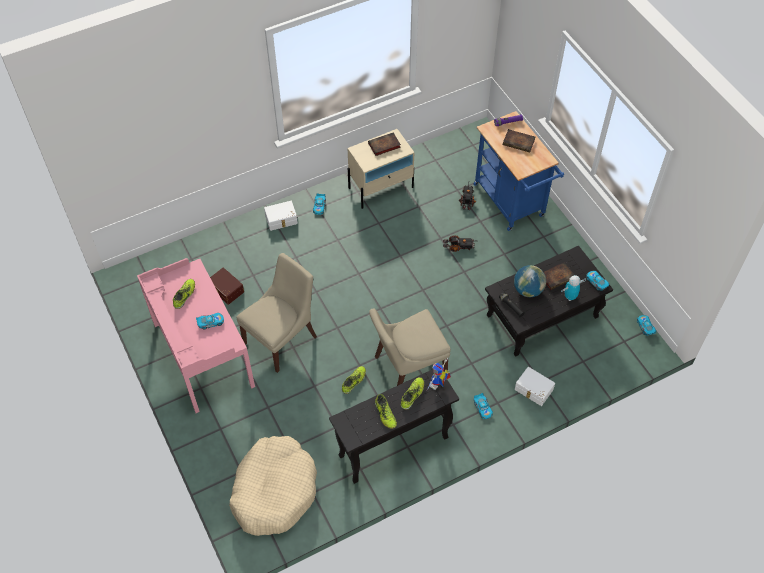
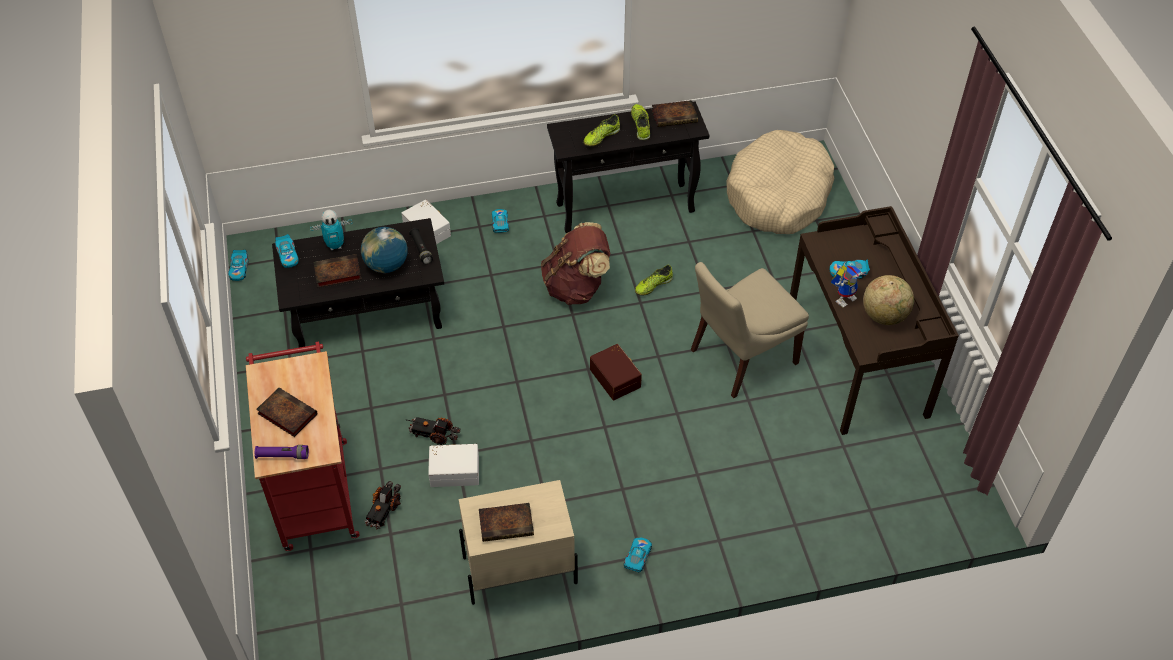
camera: 165 degrees left, 5 degrees down
(185, 295) = (884, 315): shoe -> globe
(202, 355) = (858, 360): pink desk -> brown desk
(225, 290) = (816, 445): brown storage box -> brown storage box (616, 377)
(281, 220) = (708, 546): white storage box -> white storage box (454, 470)
(360, 431) = (675, 116): none -> book
(407, 367) = (576, 287): beige chair -> brown backpack
(437, 386) = (567, 140): toy robot -> toy robot (845, 297)
(511, 203) = (314, 487): blue cart -> red cart

